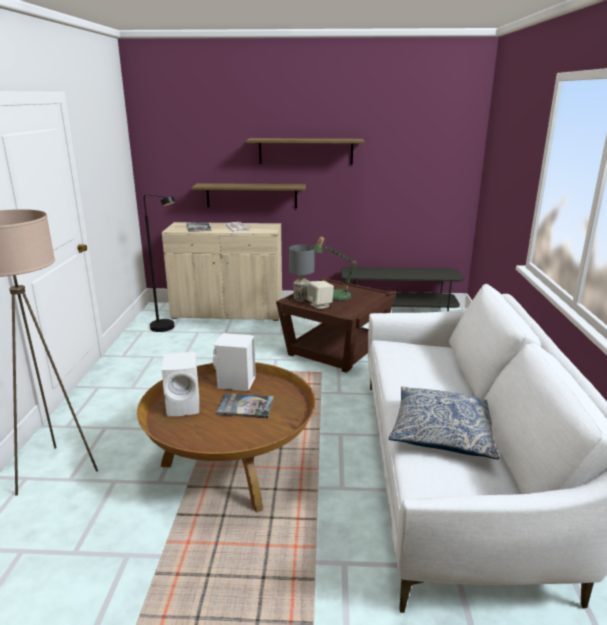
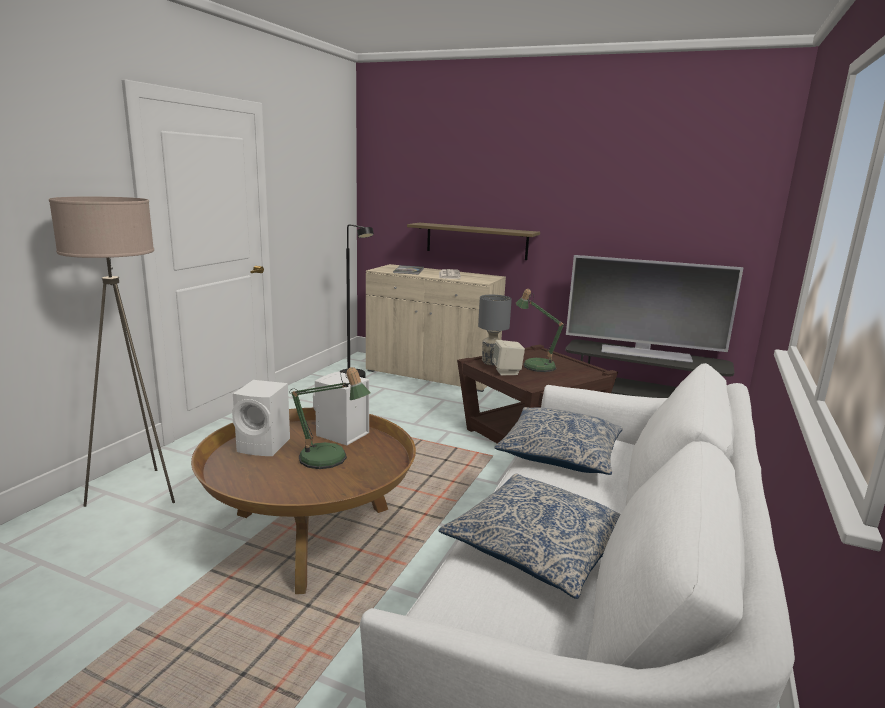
camera: 20 degrees right, 5 degrees down
(245, 406) = (328, 461): book -> table lamp
(305, 151) = (543, 191): shelf -> none
(398, 271) = (645, 353): none -> television
(405, 364) = (560, 453): none -> pillow

